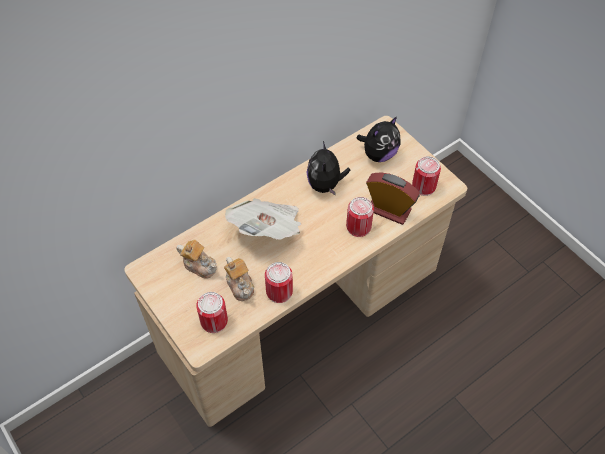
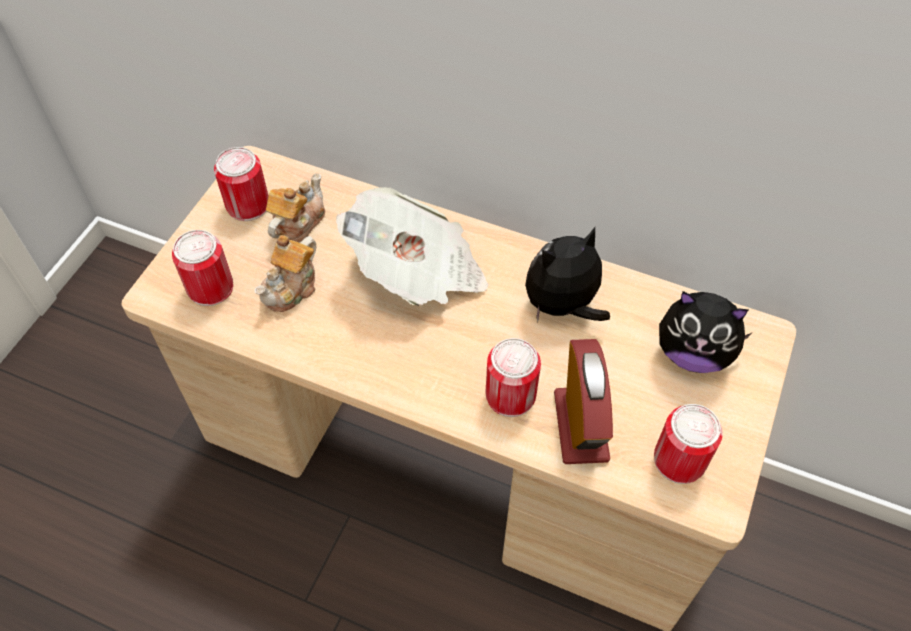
camera: 60 degrees right, 0 degrees up
(199, 265) = (298, 223): teapot -> teapot turned 150 degrees counterclockwise
(279, 291) = (309, 344): can -> can (248, 205)

